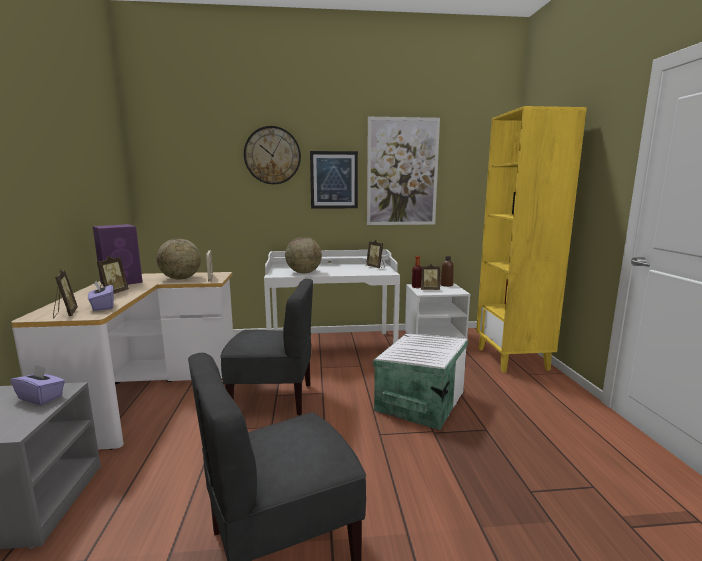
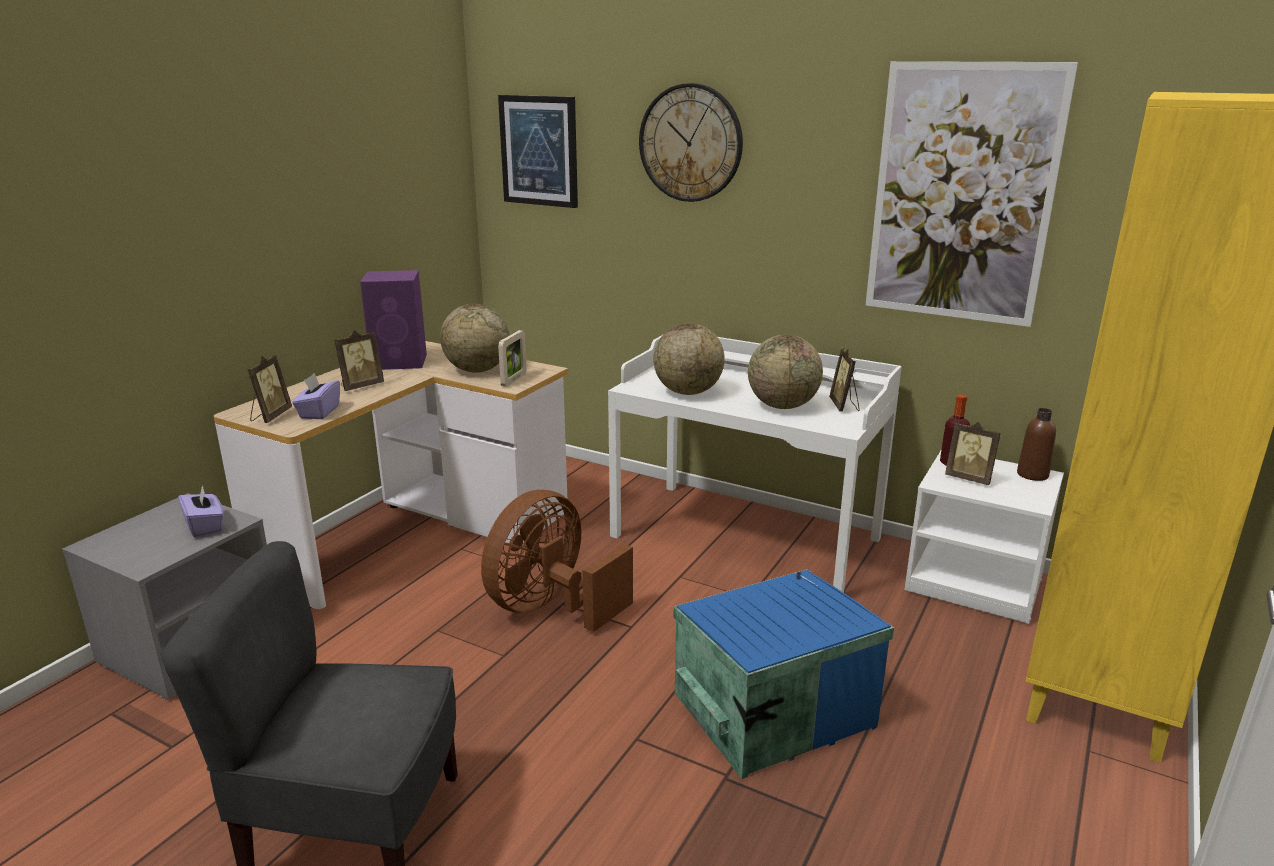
camera: 35 degrees right, 10 degrees up
(272, 398) = (551, 608): grey chair -> brown fan
(334, 180) = (805, 201): picture -> picture (539, 151)
(352, 270) = (782, 406): none -> globe
(418, 401) = (770, 709): white storage box -> blue storage box

